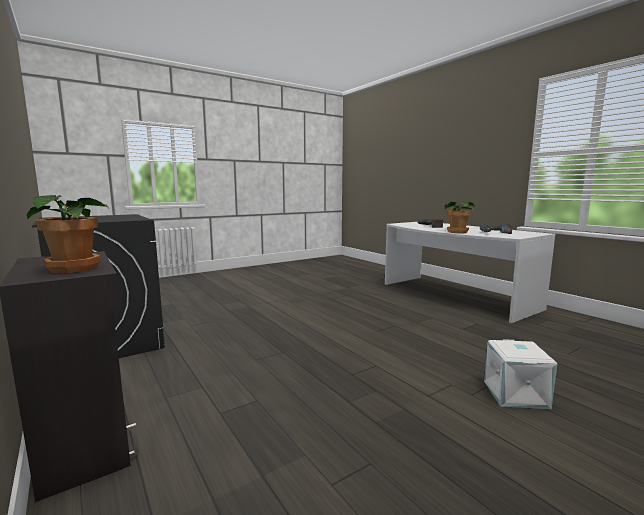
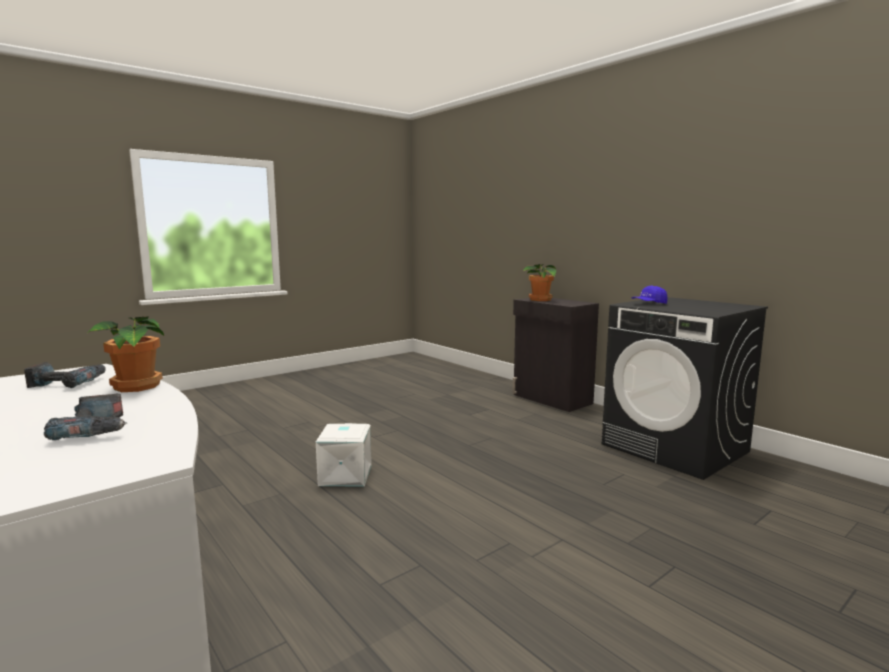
camera: 175 degrees right, 0 degrees up
(118, 219) = (649, 304): none -> blue cap
(516, 394) = (273, 423): white storage box -> white storage box (344, 475)

